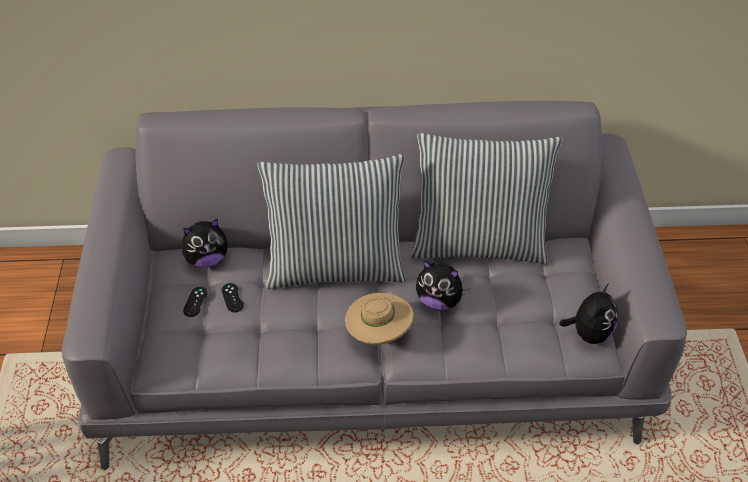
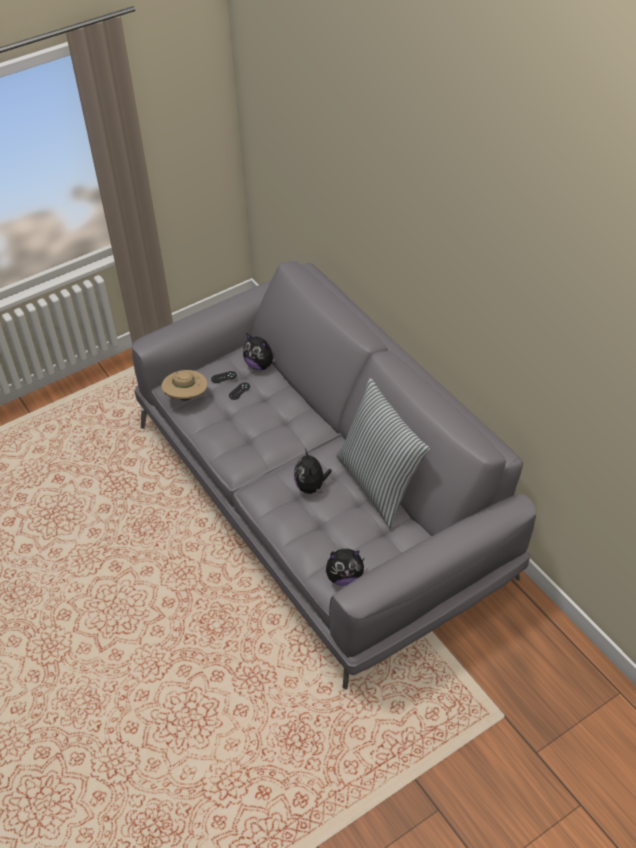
camera: 60 degrees right, 0 degrees up
(335, 267) = (301, 424): pillow -> none
(379, 333) = (263, 470): beige hat -> beige hat (186, 396)

